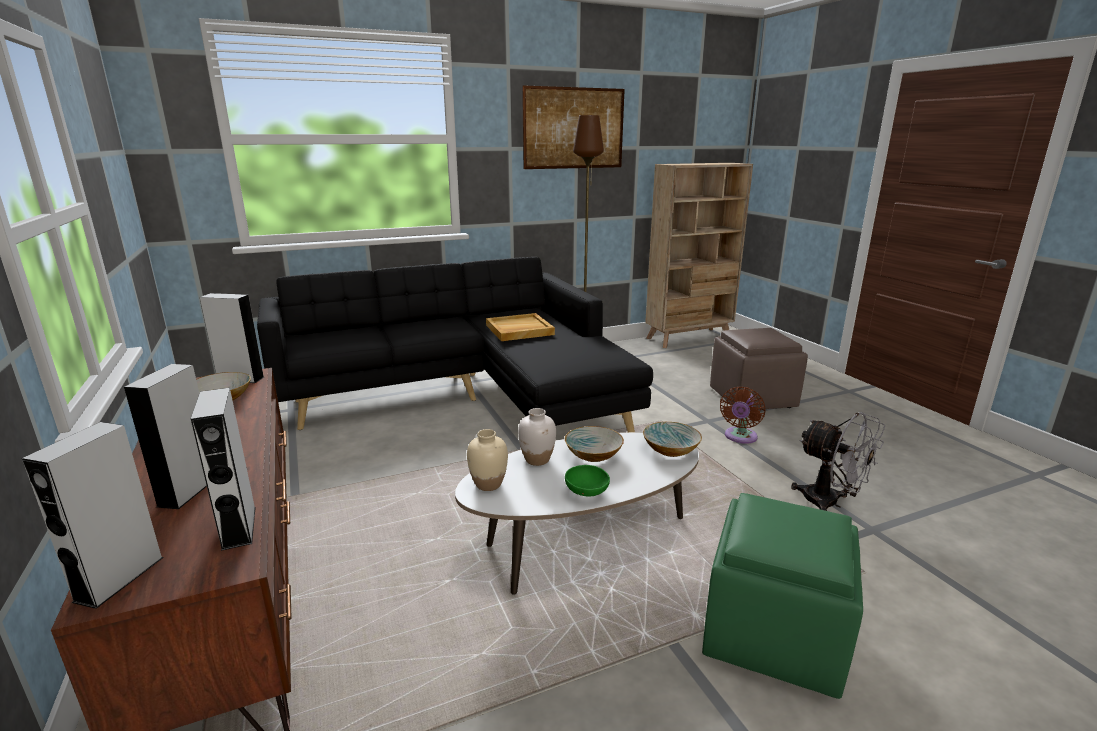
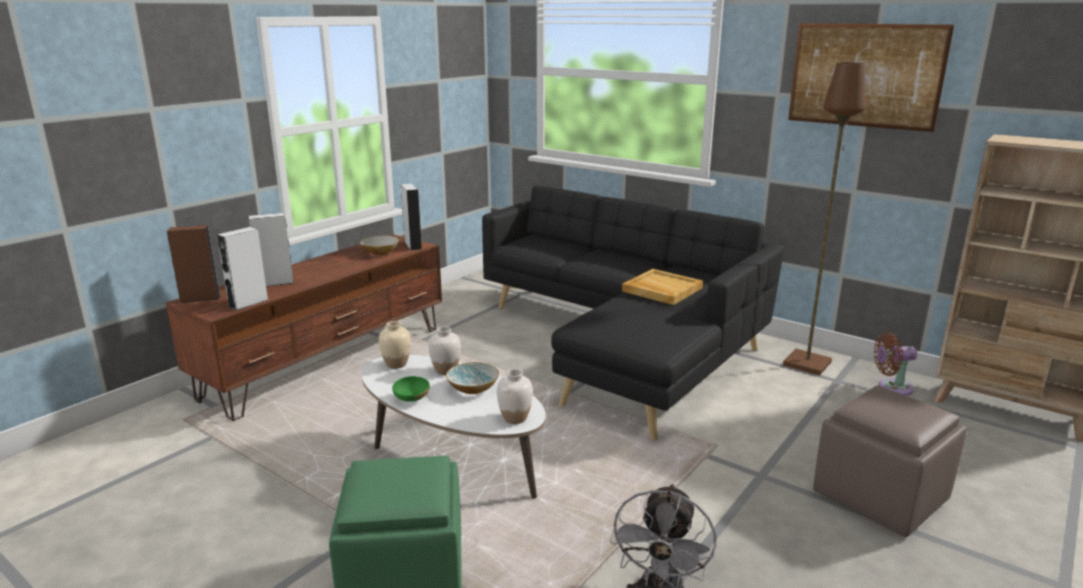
camera: 60 degrees right, 0 degrees up
(119, 579) = (200, 299): grey speaker -> brown speaker
(671, 450) = (515, 418): bowl -> white vase
(739, 437) = (747, 505): brown fan -> brown fan (891, 387)

